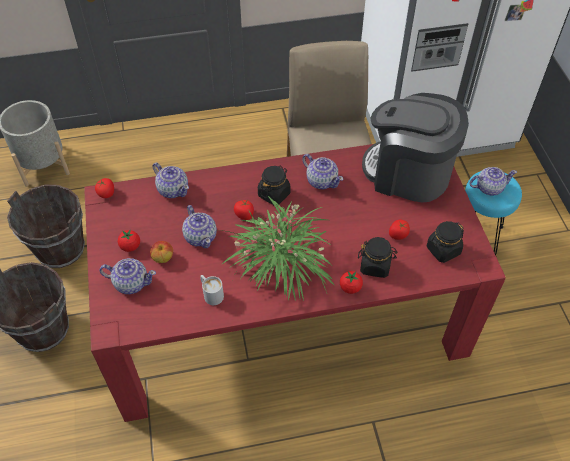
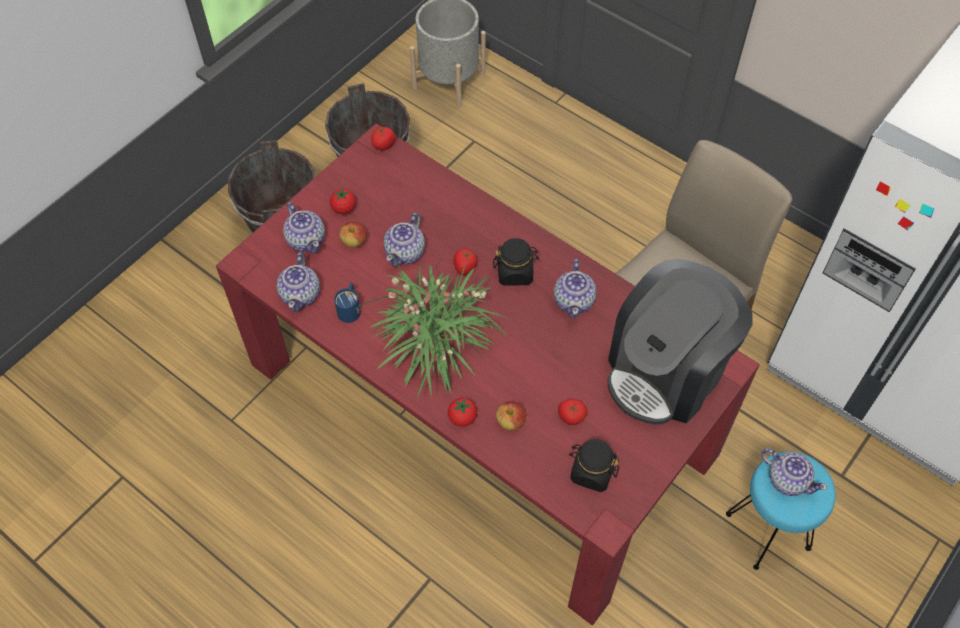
camera: 50 degrees right, 5 degrees up
(173, 189) = (438, 189): teapot -> teapot (301, 294)
(211, 294) = (350, 308): white mug -> blue mug
(375, 266) = (510, 422): black jar -> apple
(408, 173) = (667, 371): coffee machine -> coffee machine turned 120 degrees counterclockwise

